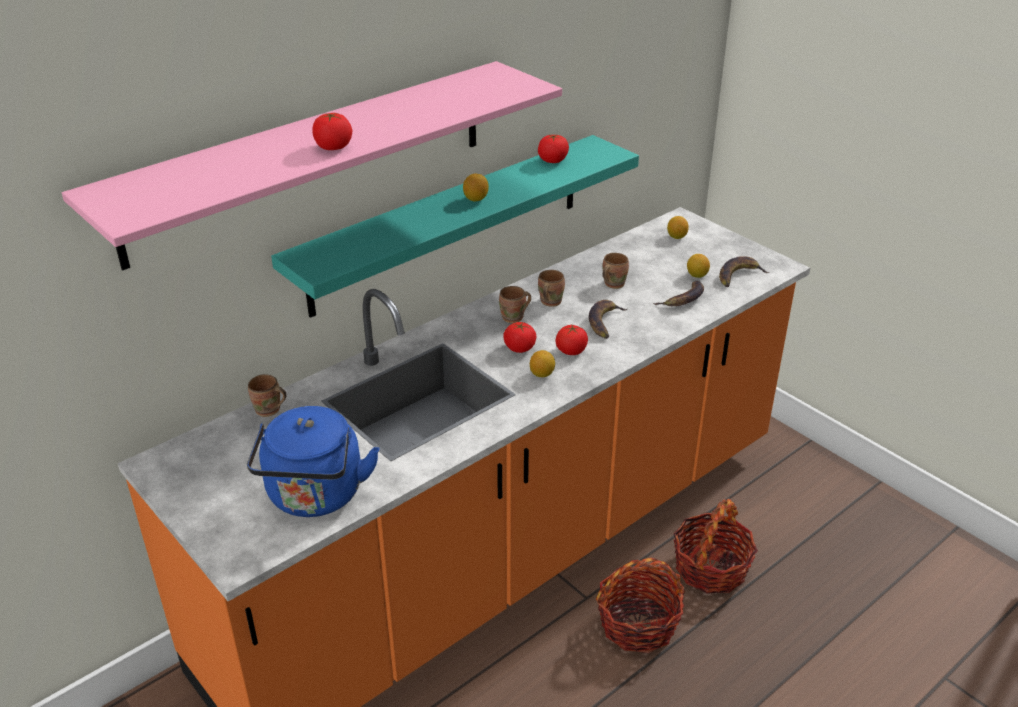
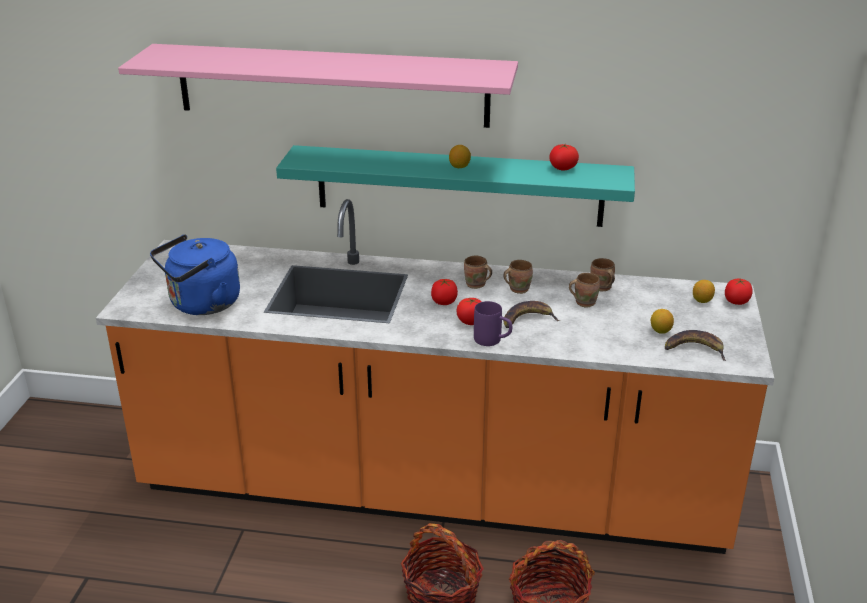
camera: 50 degrees right, 5 degrees down
(269, 411) = (260, 255): brown mug -> brown mug (601, 288)
(333, 147) = (300, 68): tomato -> tomato (736, 301)
(542, 374) = (426, 322): lemon -> none
(616, 356) = (493, 341): none -> purple mug
(683, 299) = (614, 338): banana -> none

